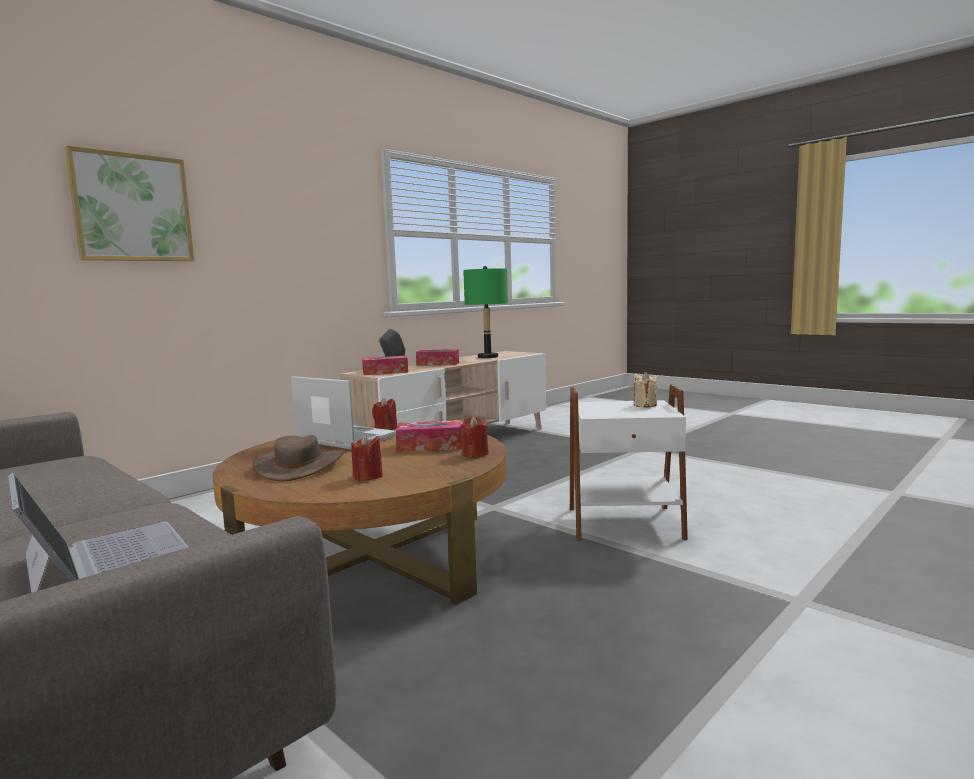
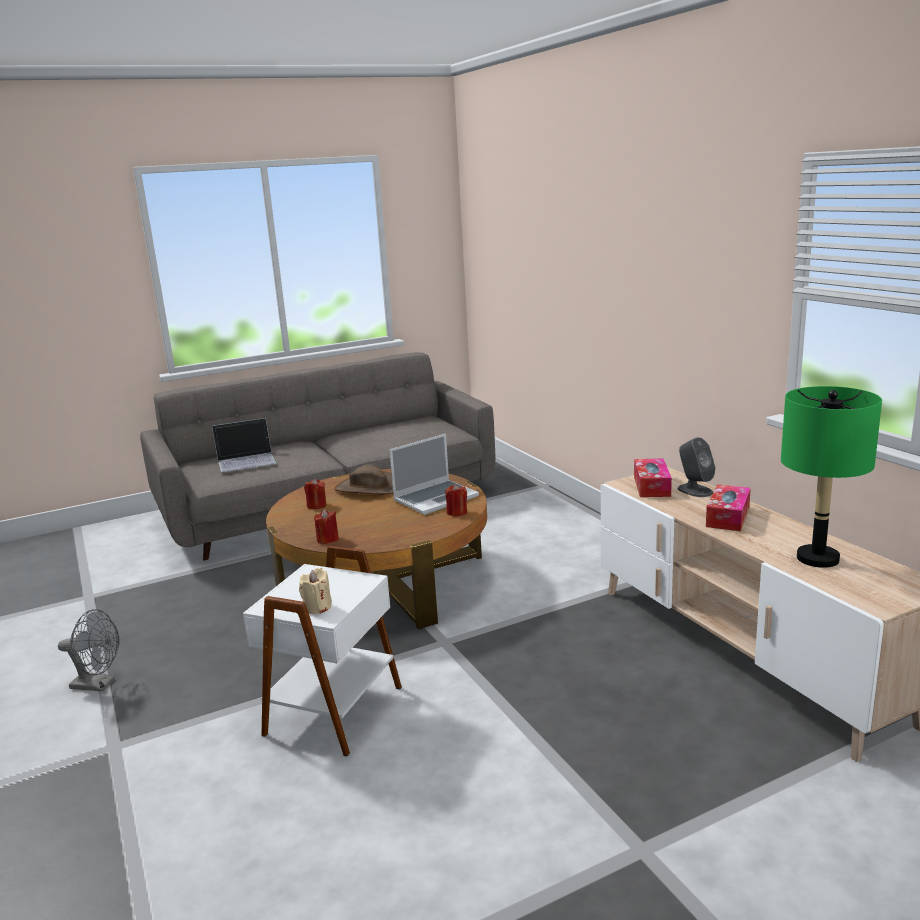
camera: 110 degrees right, 10 degrees up
(132, 208) = (579, 256): picture -> none
(430, 446) = (373, 526): tissue box -> none
(748, 670) = (98, 685): none -> grey fan

